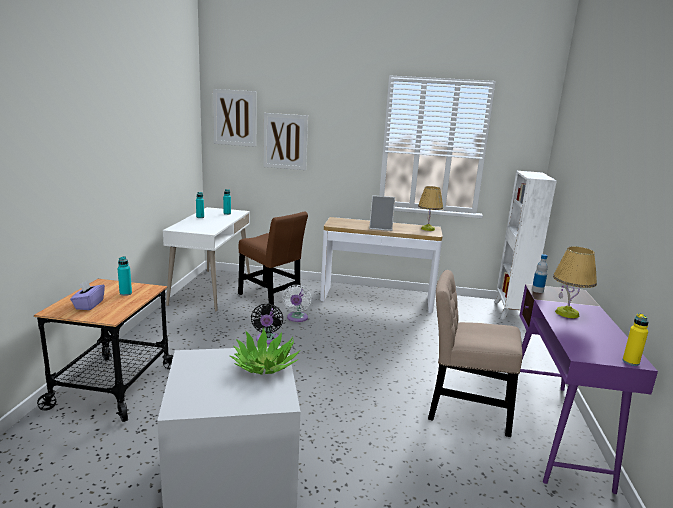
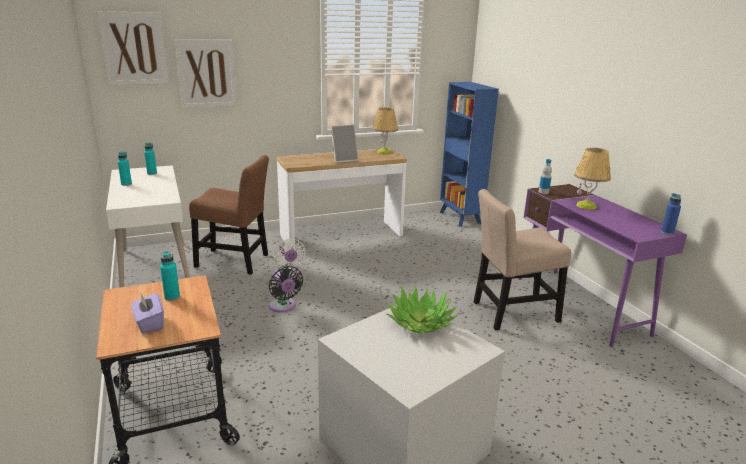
camera: 30 degrees left, 5 degrees up
(510, 312) = (460, 218): white bookcase -> blue bookcase
(630, 362) = (667, 232): yellow bottle -> blue bottle

